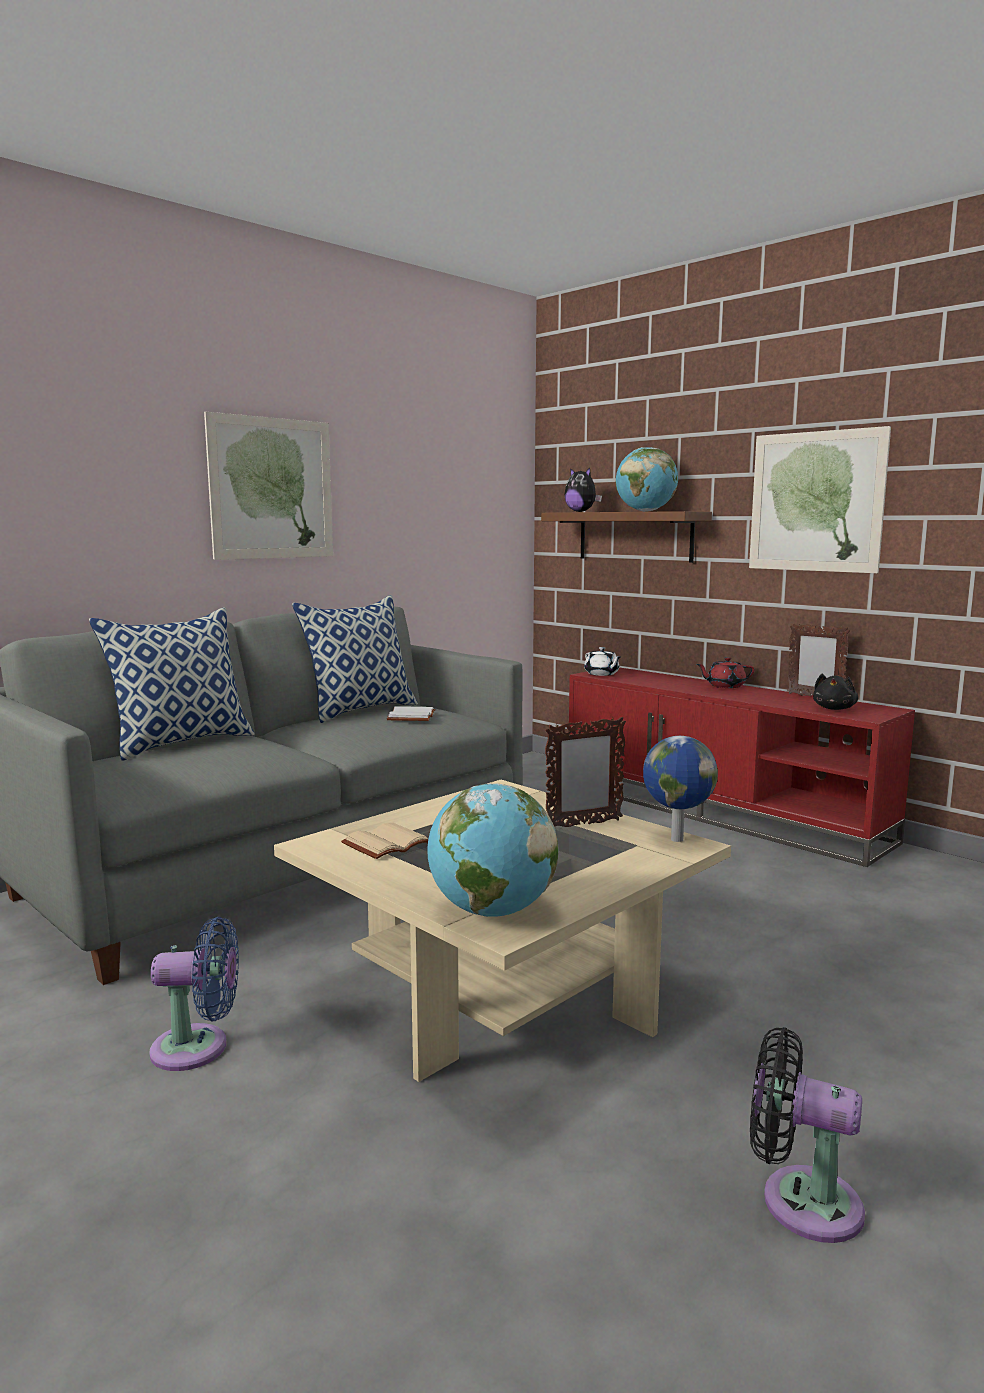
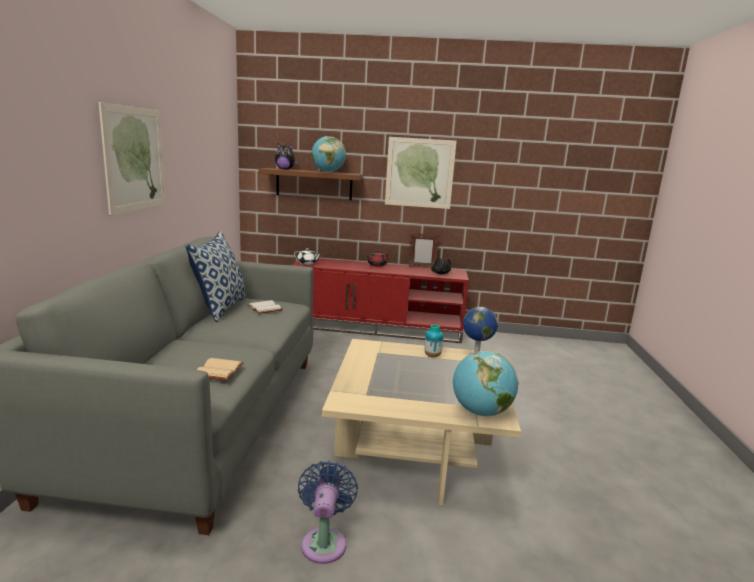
camera: 40 degrees left, 5 degrees up
(181, 743) = (156, 357): pillow -> none
(198, 1048) = (324, 541): blue fan -> blue fan turned 45 degrees counterclockwise
(386, 843) = (374, 391): beige book -> beige book (218, 370)
(583, 824) = (432, 356): picture frame -> vase
(800, 1200) = (602, 485): black fan -> none

